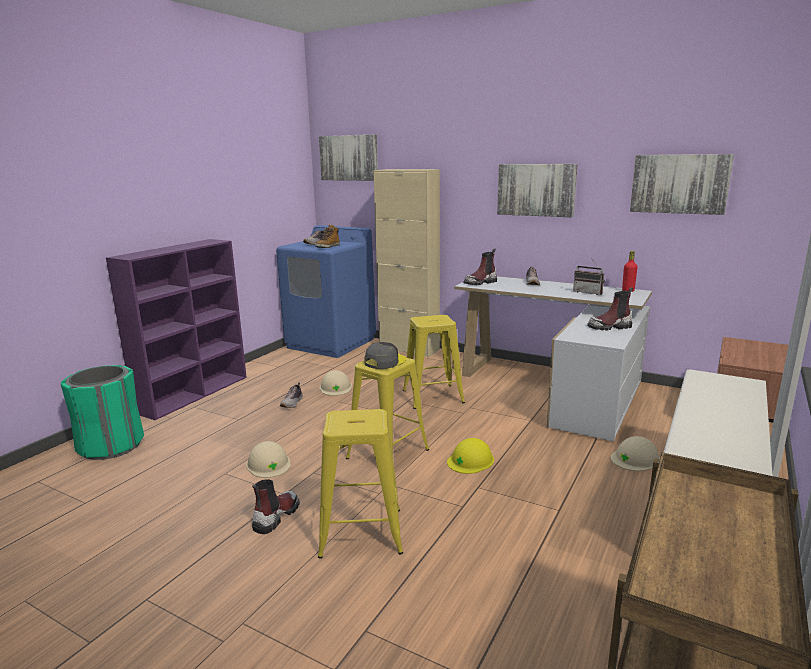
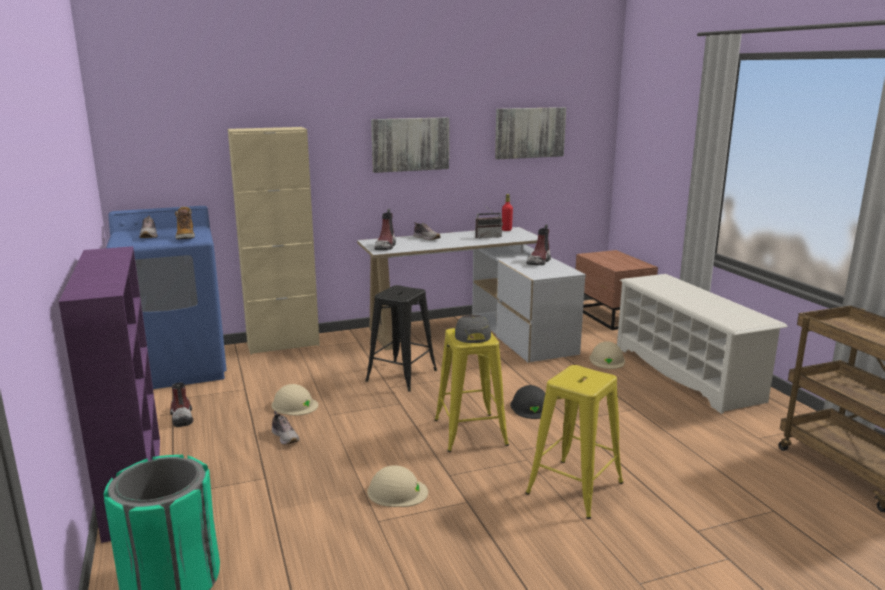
camera: 50 degrees left, 0 degrees up
(276, 516) = (500, 518): boot -> boot (181, 415)
(349, 158) = (160, 115): picture -> none
(433, 396) = (401, 376): yellow stool -> black stool
(470, 460) = (531, 407): yellow hard hat -> black hard hat

